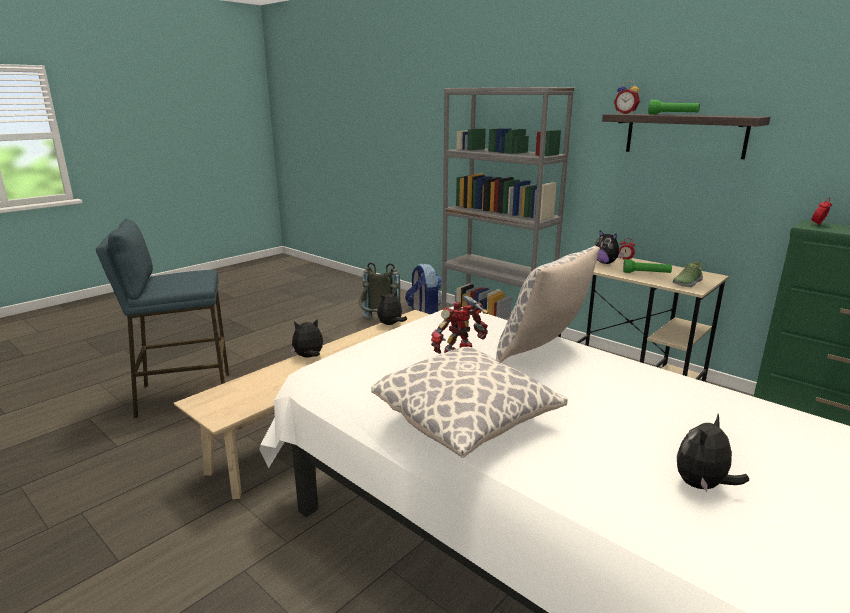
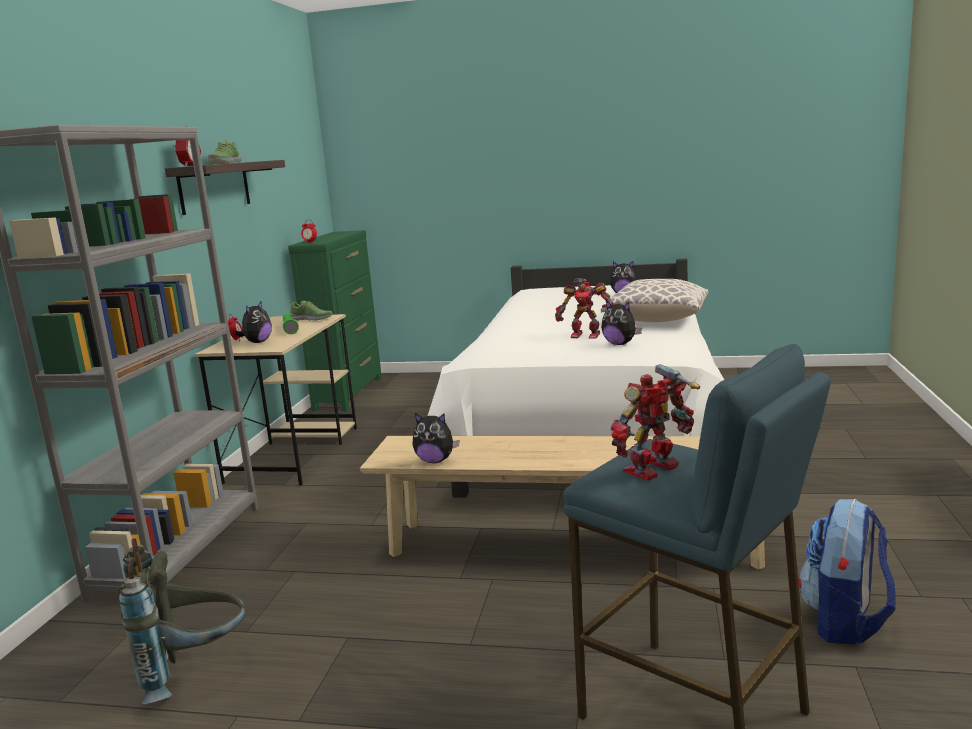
camera: 120 degrees left, 5 degrees down
(184, 276) = (654, 470): none -> toy robot
(309, 357) = (590, 462): plush toy -> plush toy (620, 344)
(424, 312) = (103, 643): backpack -> backpack (845, 621)
(543, 351) = (526, 328): pillow -> none
(672, 114) = (225, 163): green flashlight -> shoe

